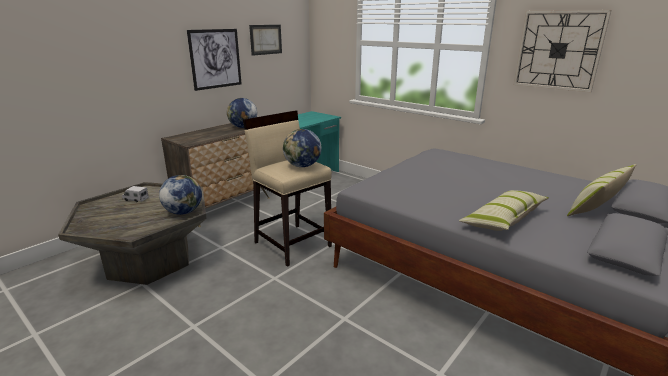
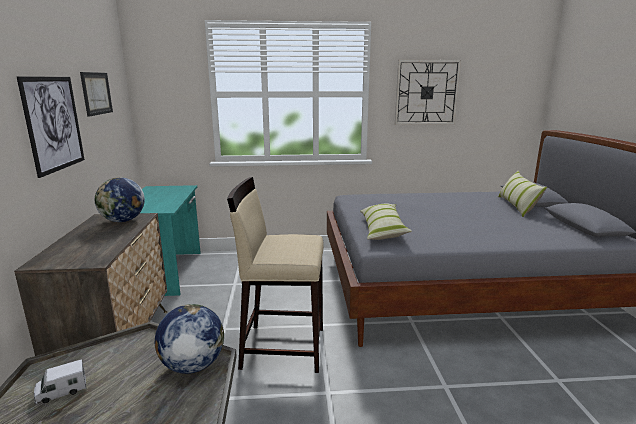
camera: 45 degrees left, 5 degrees down
(302, 166) = (300, 241): globe -> none
(503, 219) = (507, 232): pillow -> pillow (382, 229)

